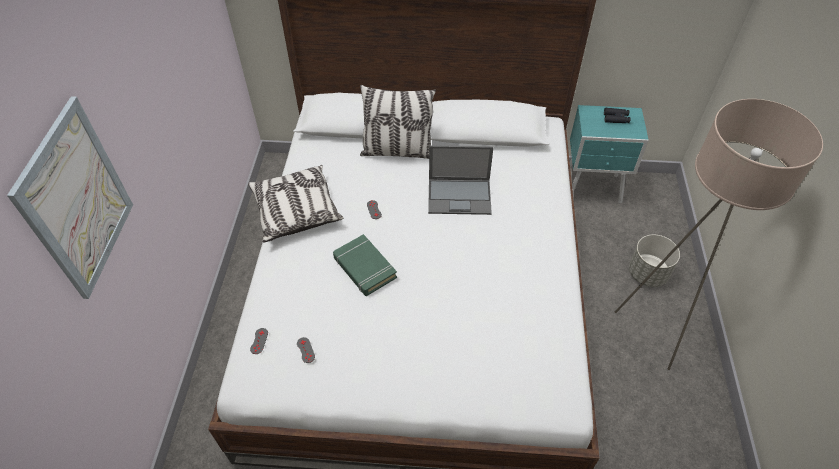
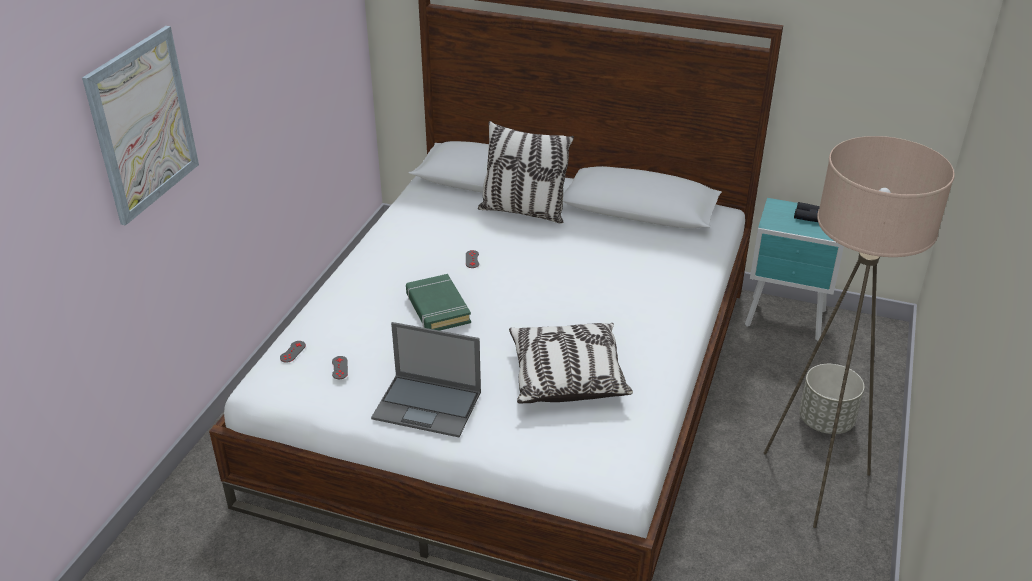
camera: 15 degrees right, 15 degrees down
(296, 211) = (382, 247): pillow -> pillow (566, 377)
(460, 196) = (580, 263): laptop -> laptop (428, 405)

